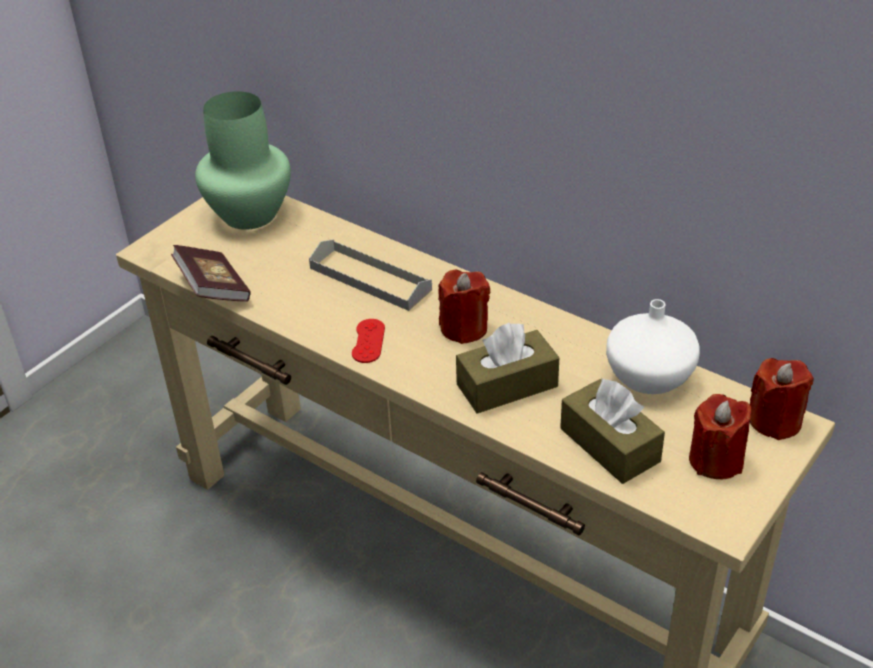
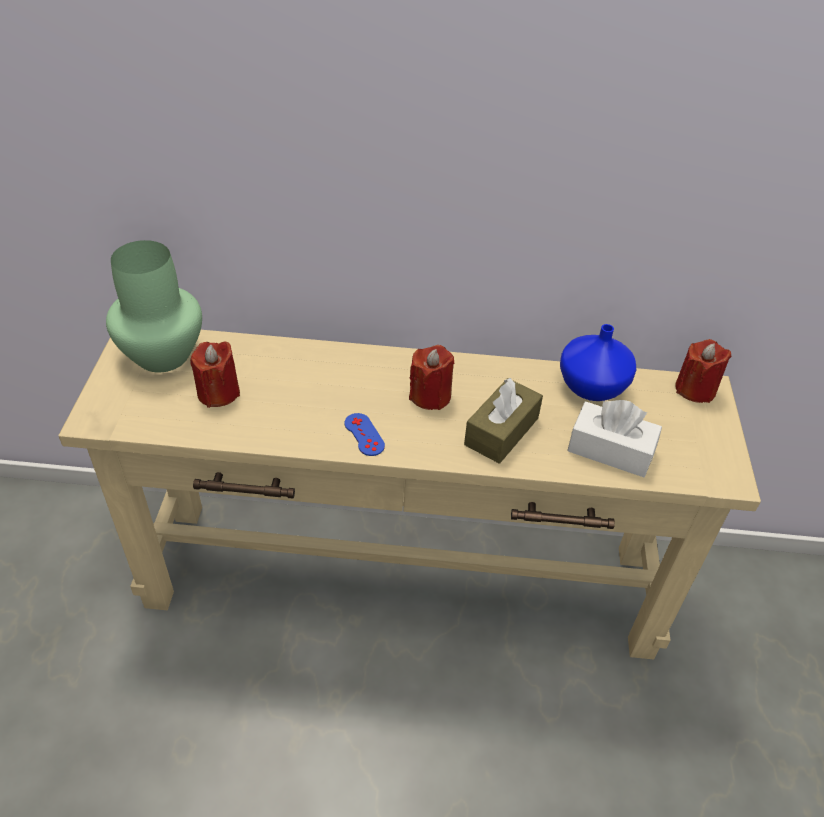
camera: 35 degrees left, 5 degrees up
(213, 289) = (187, 436): book -> none
(368, 341) = (364, 434): red game controller -> blue game controller
(370, 279) = (320, 379): grey tray -> none
(609, 445) = (610, 450): brown tissue box -> white tissue box
(649, 378) = (593, 387): white vase -> blue vase
(716, 460) = (685, 433): red candle -> red candle (218, 393)

